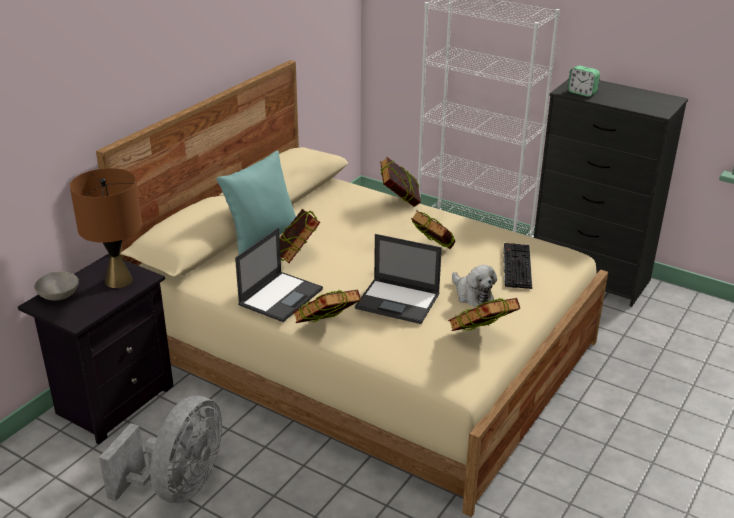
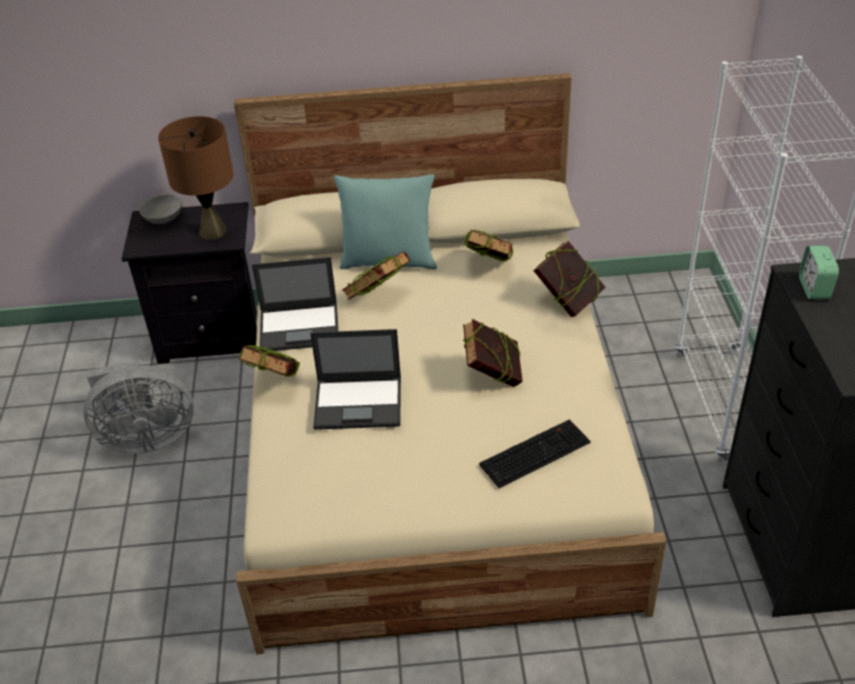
camera: 55 degrees right, 10 degrees up
(398, 301) = (359, 403): laptop -> laptop turned 75 degrees counterclockwise
(472, 295) = (438, 448): plush toy -> none
(481, 338) = (359, 495): book -> book (489, 269)

